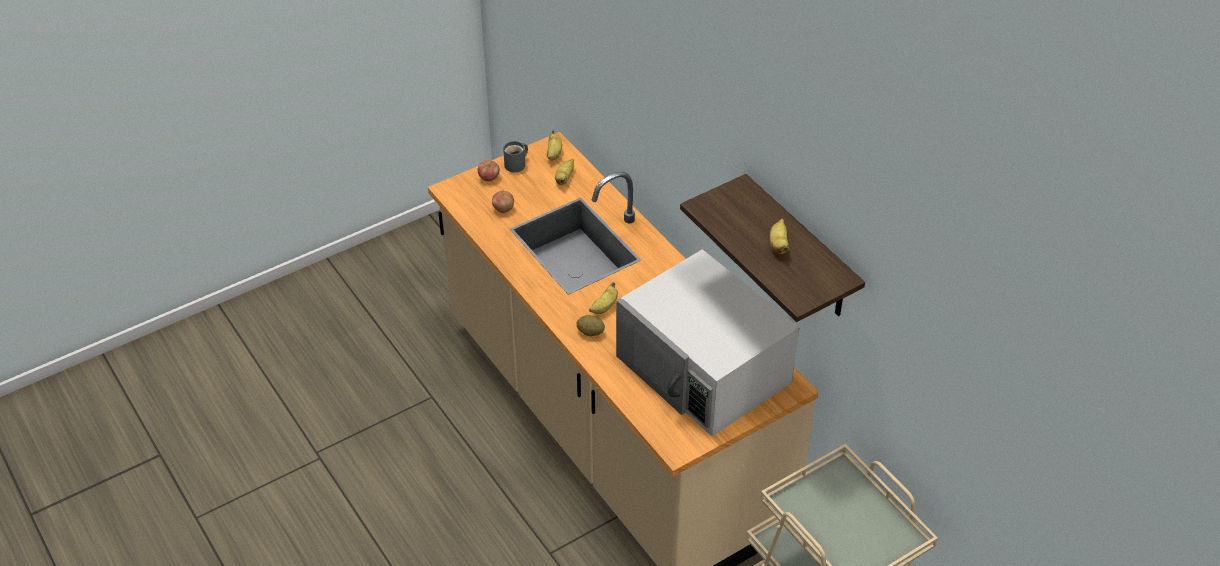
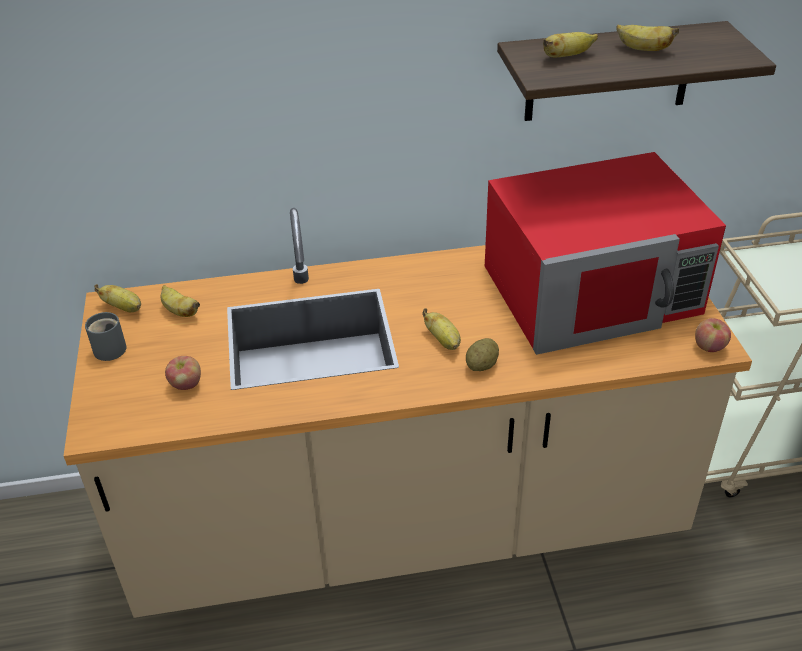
camera: 65 degrees left, 5 degrees down
(489, 178) = (110, 382): apple -> apple (709, 347)
(704, 369) = (592, 290): white microwave -> red microwave
(742, 210) = (567, 56): none -> banana

